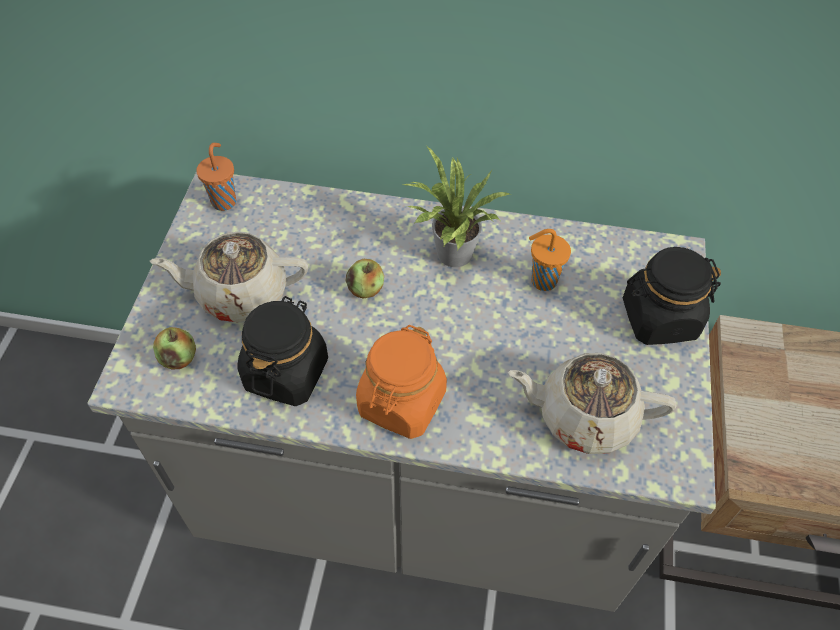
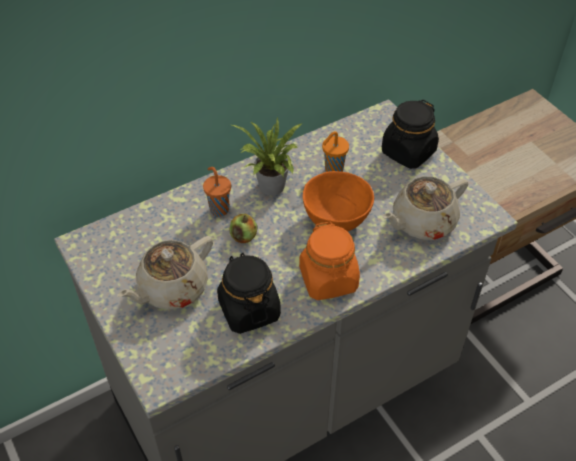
camera: 40 degrees left, 5 degrees down
(179, 358) = (176, 348): apple -> none
(224, 201) = (97, 244): orange cup -> orange cup (218, 209)
(482, 340) = (335, 220): none -> orange bowl

